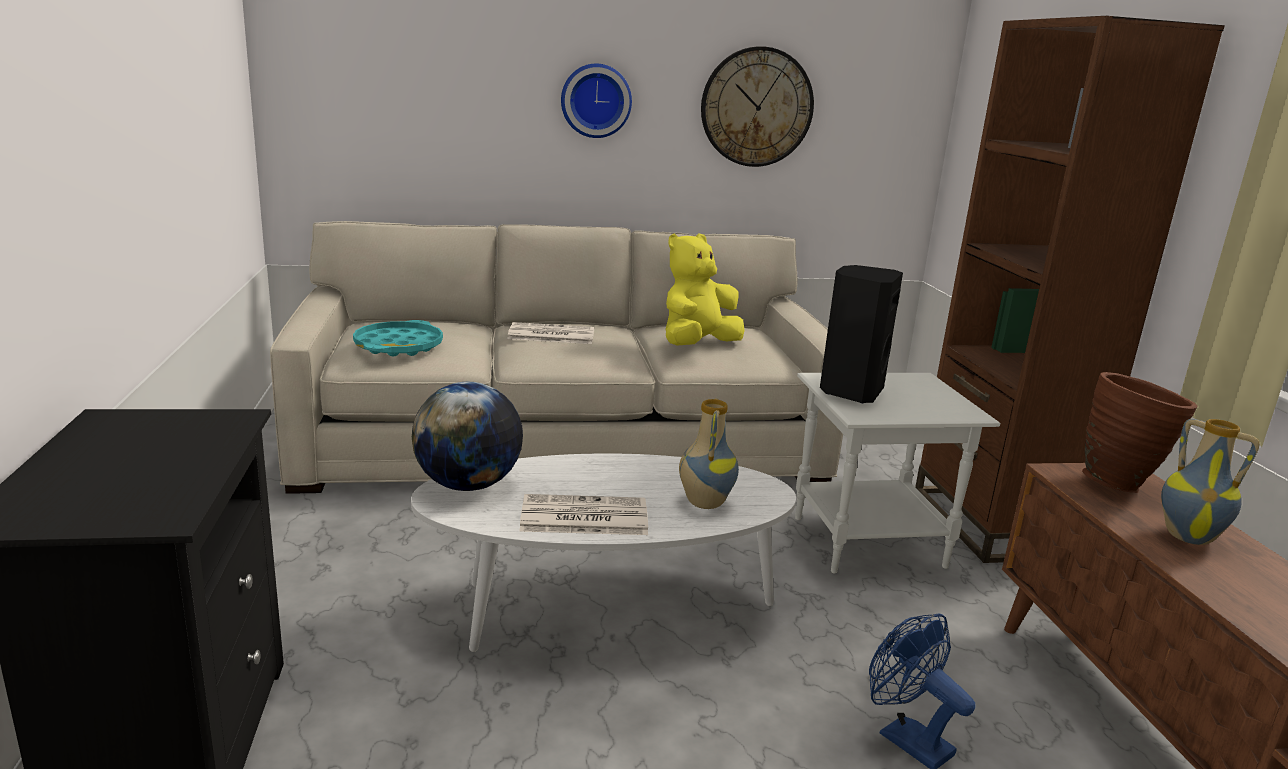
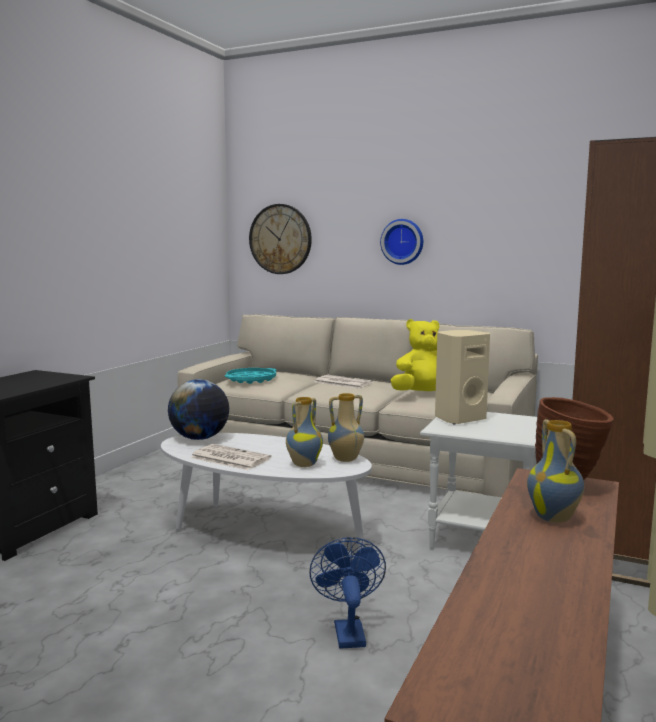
camera: 35 degrees right, 10 degrees down
(741, 480) = (345, 459): none -> vase
(756, 107) = (511, 240): wall clock -> wall clock (280, 239)
(850, 391) = (458, 419): black speaker -> beige speaker

